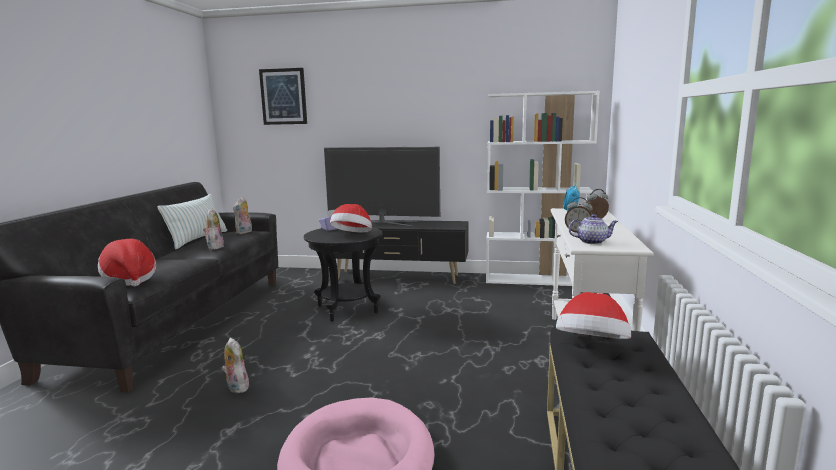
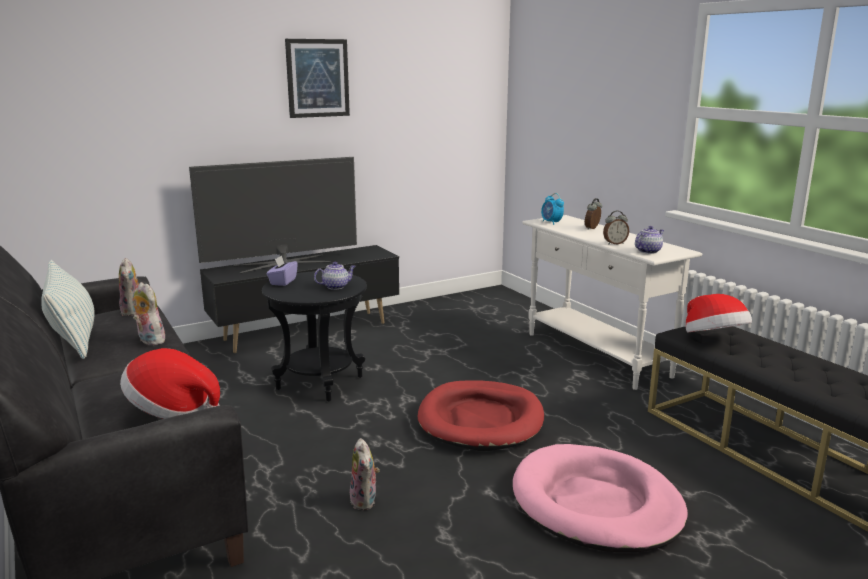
camera: 40 degrees left, 5 degrees up
(236, 387) = (365, 501): plush toy -> plush toy turned 120 degrees counterclockwise
(283, 96) = (102, 89): picture -> picture (317, 78)
(352, 236) = (336, 286): hat -> teapot
(397, 366) = (481, 420): none -> red dog bed
(536, 280) = (454, 300): white bookcase -> none

